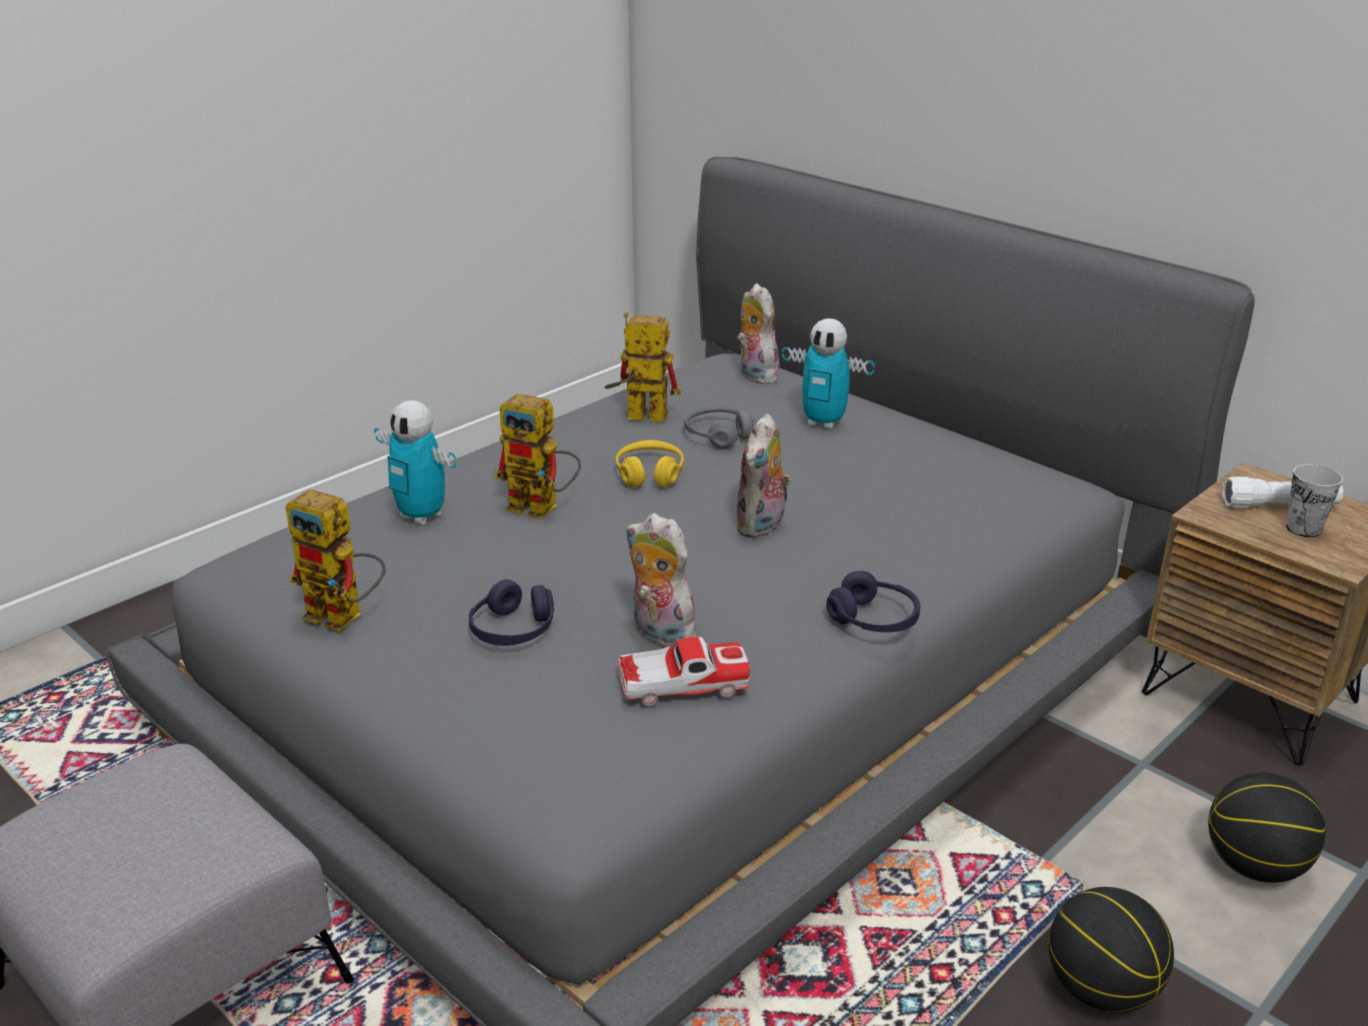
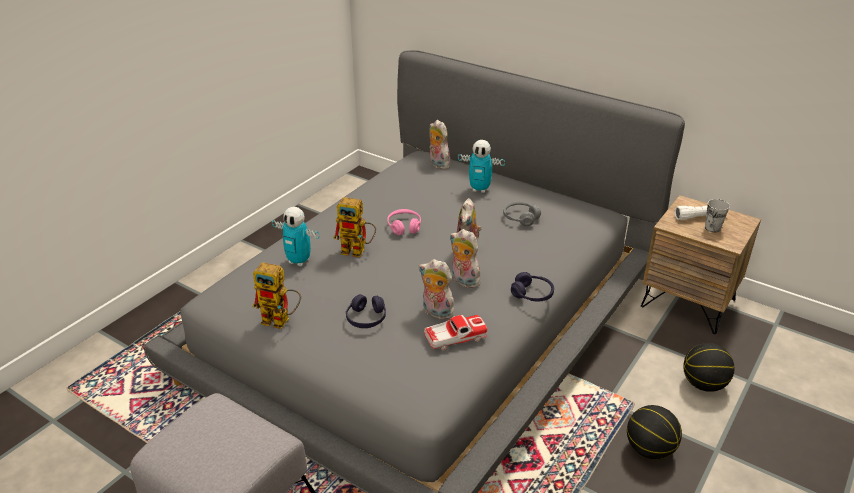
camera: 10 degrees left, 5 degrees up
(638, 417) = (387, 194): toy robot -> none
(649, 474) = (404, 227): yellow headphones -> pink headphones
(718, 435) = (430, 201): grey headphones -> grey headphones (520, 218)
(735, 581) = (463, 281): none -> plush toy

